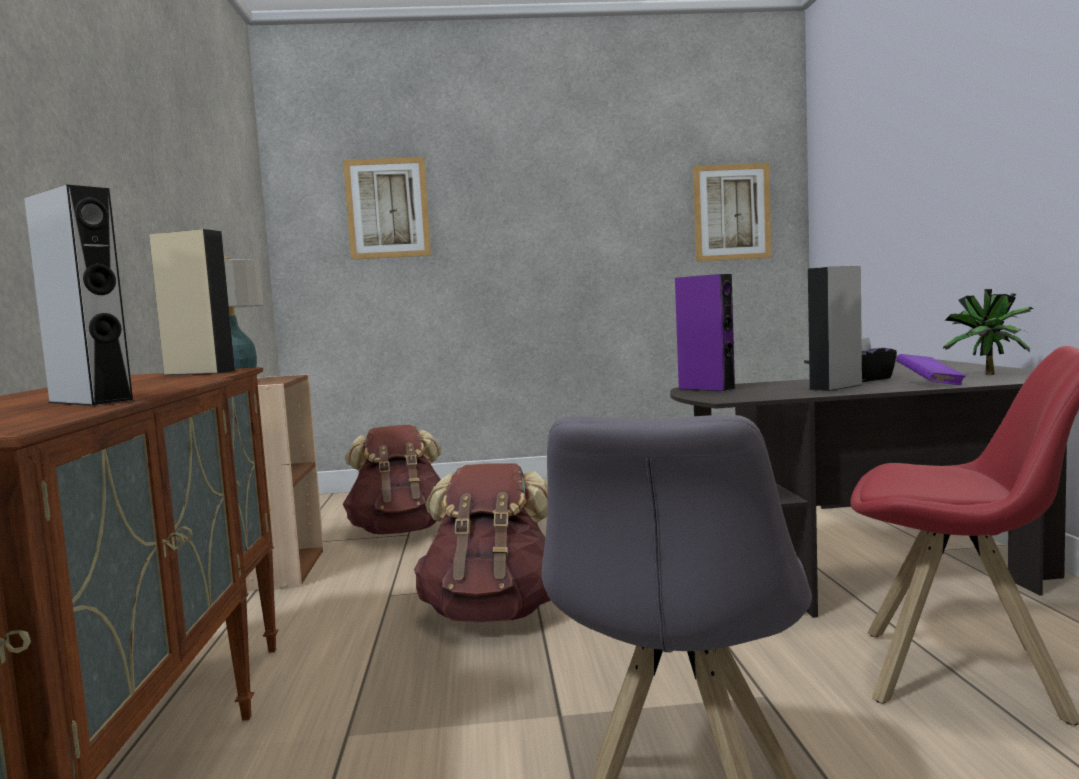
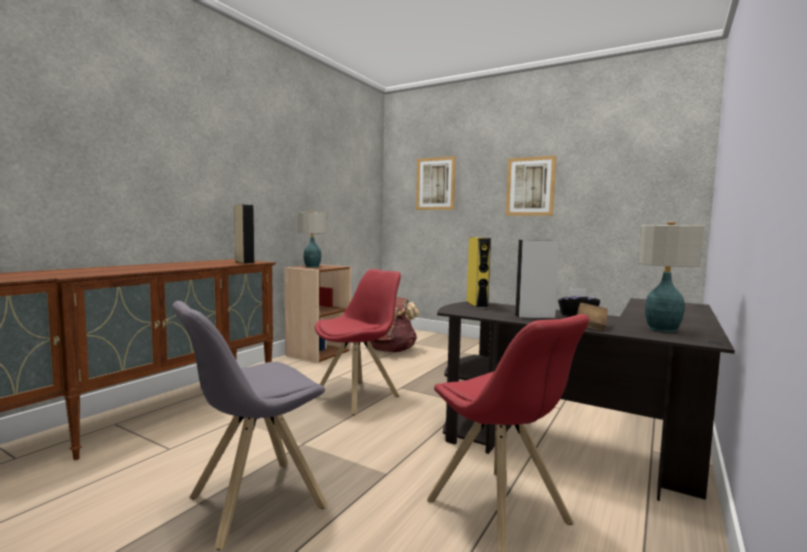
camera: 35 degrees right, 0 degrees up
(90, 401) = (145, 269): grey speaker -> none
(493, 613) = (357, 396): brown backpack -> red chair
(706, 389) = (477, 304): purple speaker -> yellow speaker
(731, 212) = (646, 189): picture -> picture (530, 186)
(930, 384) = (591, 326): purple book -> brown book
(987, 375) = (662, 329): potted plant -> table lamp

